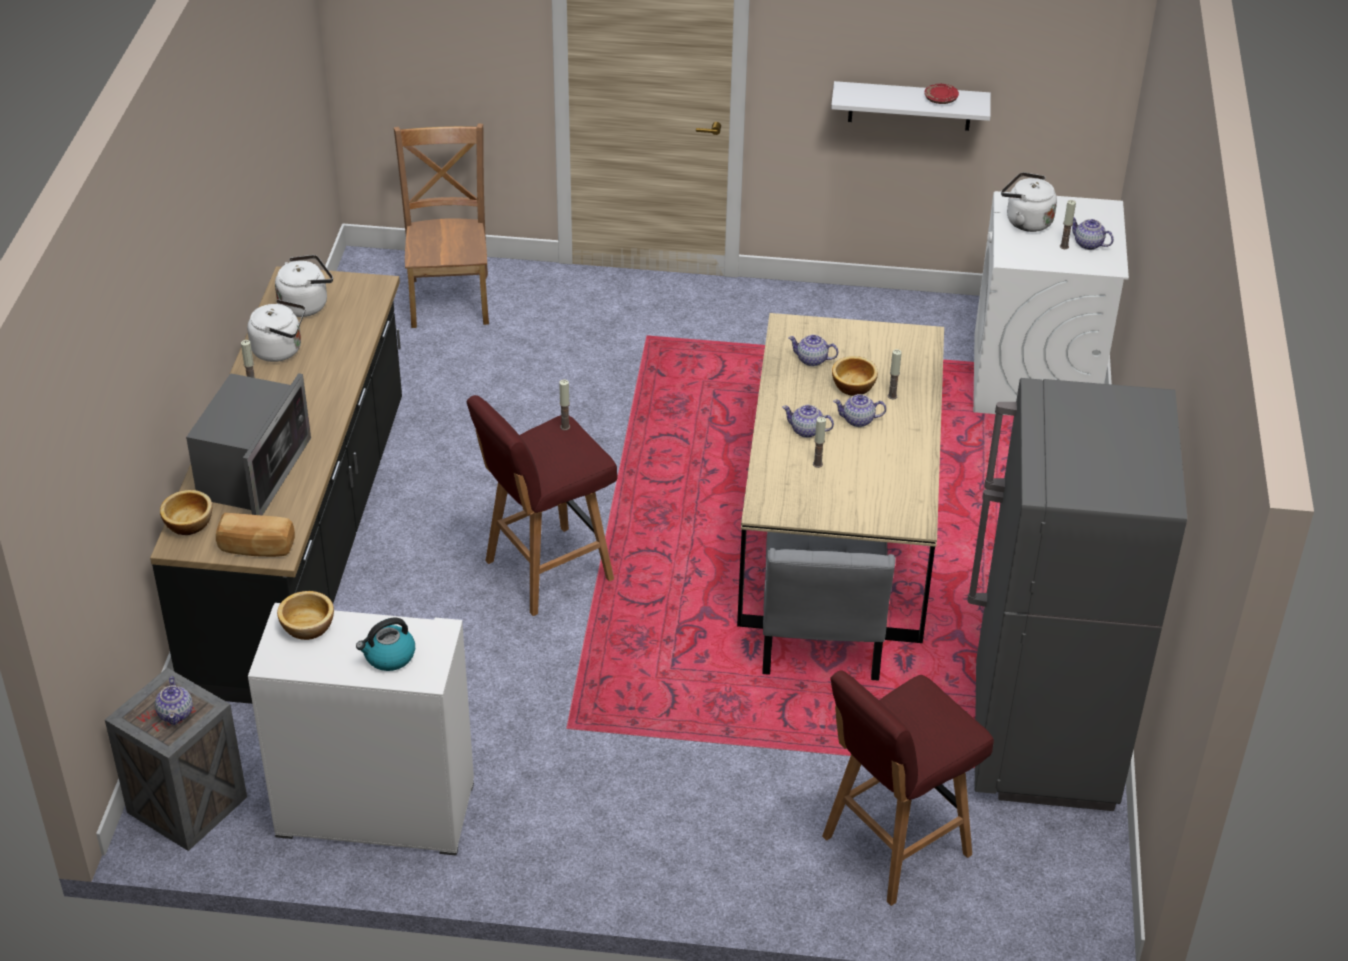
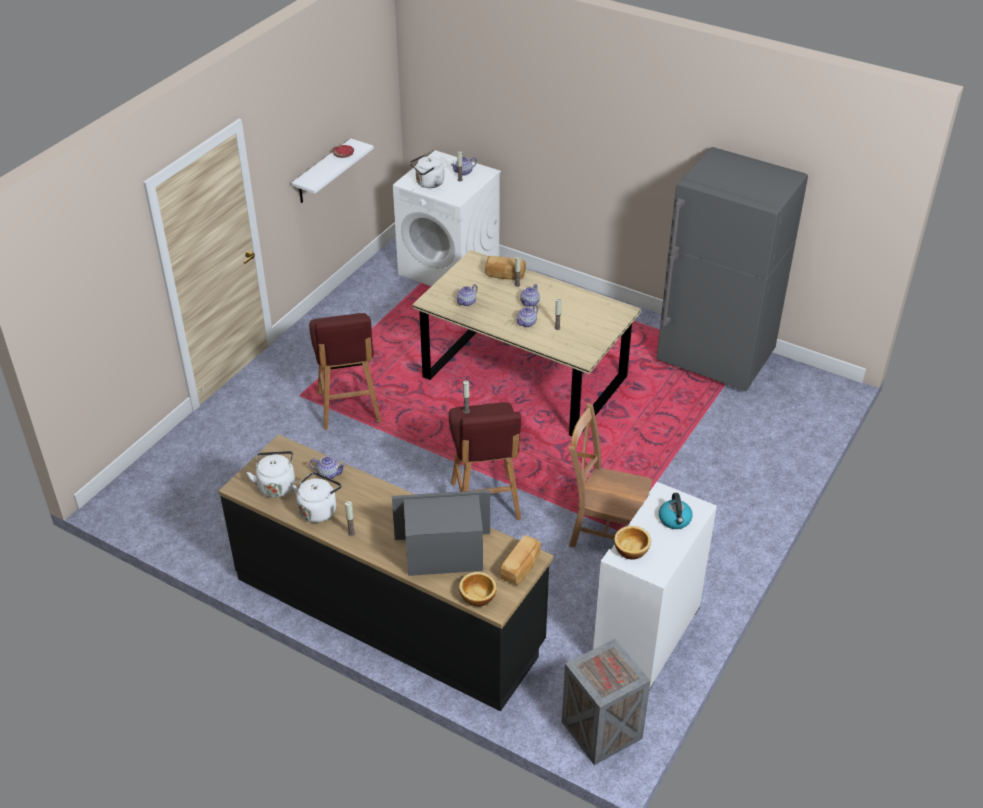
camera: 65 degrees left, 0 degrees up
(176, 713) = (611, 667): teapot -> teapot (328, 473)
(253, 472) = (443, 553): microwave -> microwave turned 45 degrees counterclockwise
(450, 298) = (186, 471): brown chair -> brown chair (604, 531)
(820, 642) = (606, 412): grey chair -> none
(853, 385) = (499, 295): bowl -> none
(893, 847) = (762, 435): red stool -> red stool (349, 408)
(906, 377) = (505, 275): none -> bread

